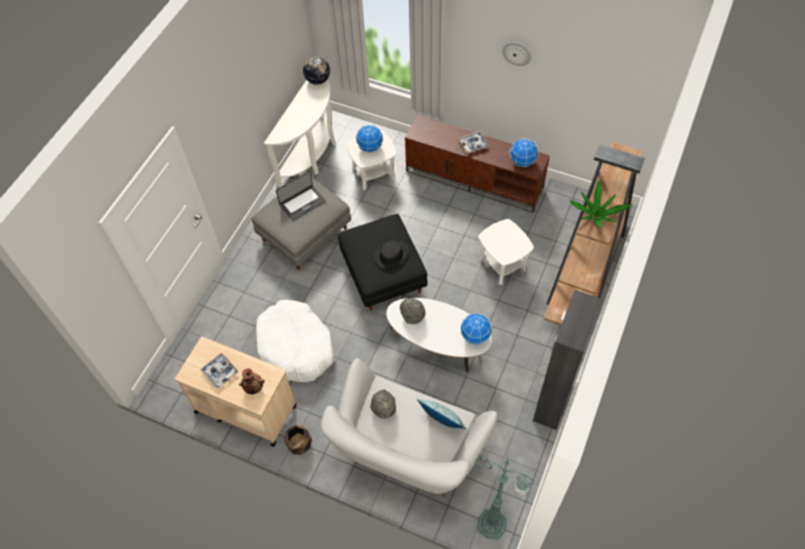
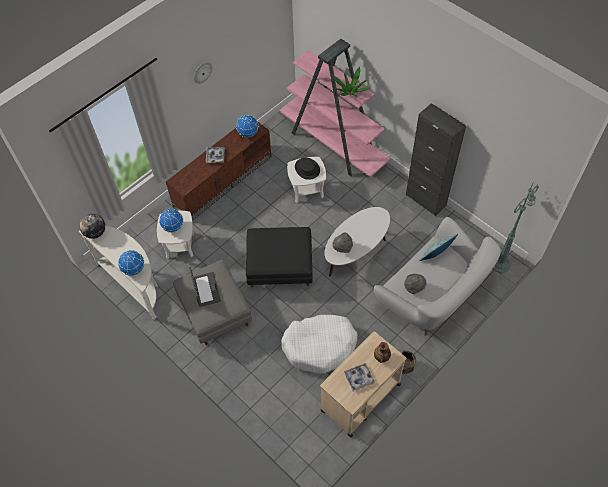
camera: 70 degrees left, 0 degrees up
(391, 254) = (286, 243): black hat -> black hat (307, 169)
(475, 336) = (375, 216): globe -> globe (134, 269)
(586, 270) = (334, 145): brown bookcase -> pink bookcase

